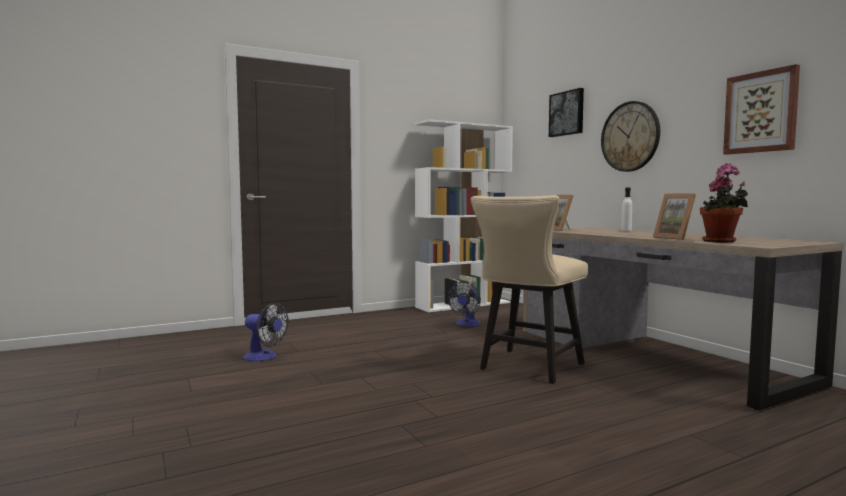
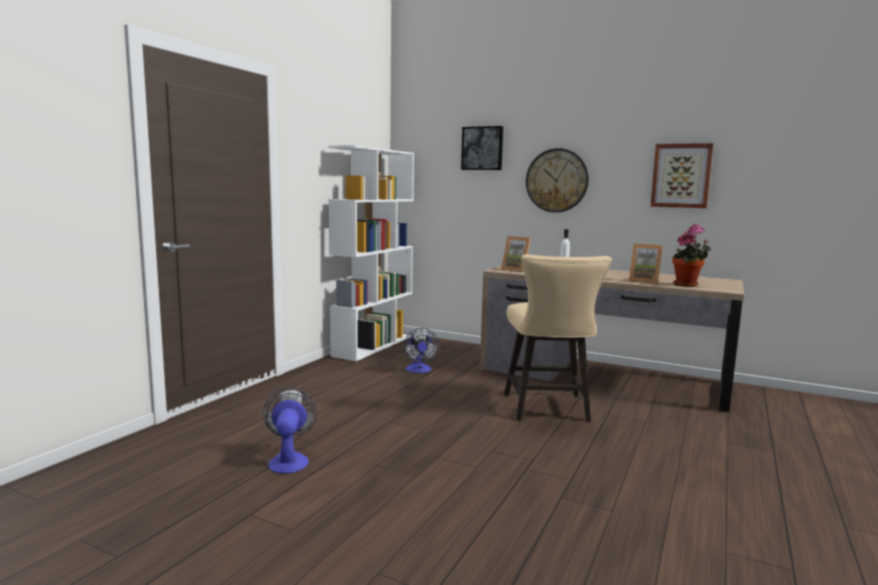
camera: 35 degrees left, 5 degrees up
(264, 357) = (289, 460): fan -> fan turned 90 degrees counterclockwise

